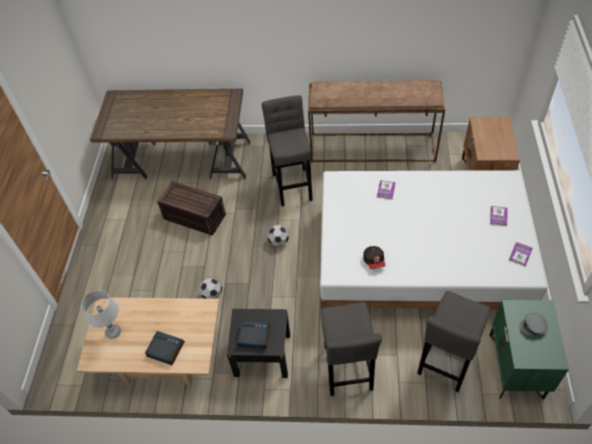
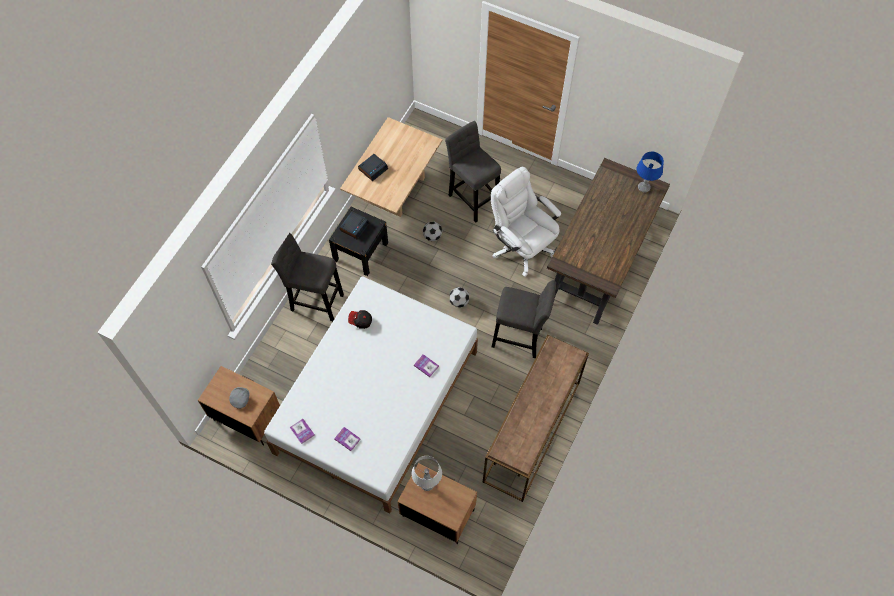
camera: 110 degrees right, 10 degrees up
(113, 332) = (406, 143): grey table lamp -> grey table lamp (427, 484)
(117, 104) = (644, 187): none -> blue table lamp
(193, 217) = (522, 247): brown storage box -> white office chair
(445, 363) = (280, 369): grey stool -> grey stool (472, 198)
(516, 366) = (247, 418): green nightstand -> brown nightstand

